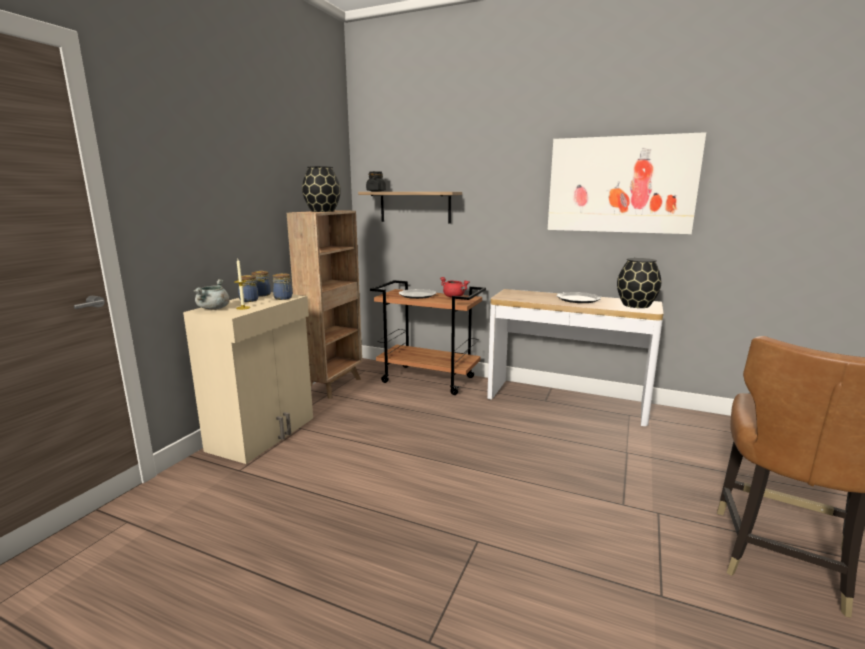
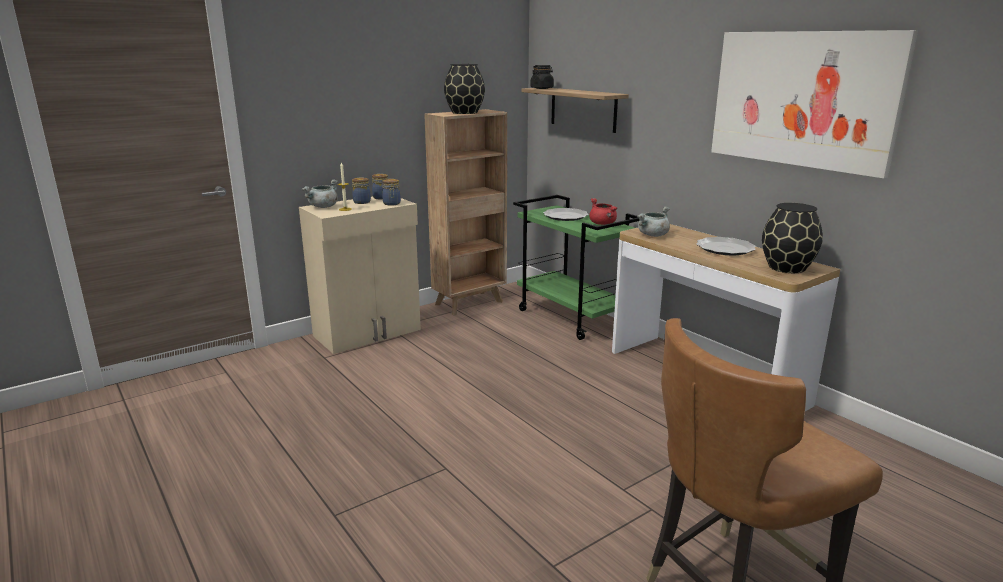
camera: 30 degrees right, 5 degrees up
(429, 379) = (572, 318): brown cart -> green cart
(517, 297) = (653, 235): none -> grey cooking pot

